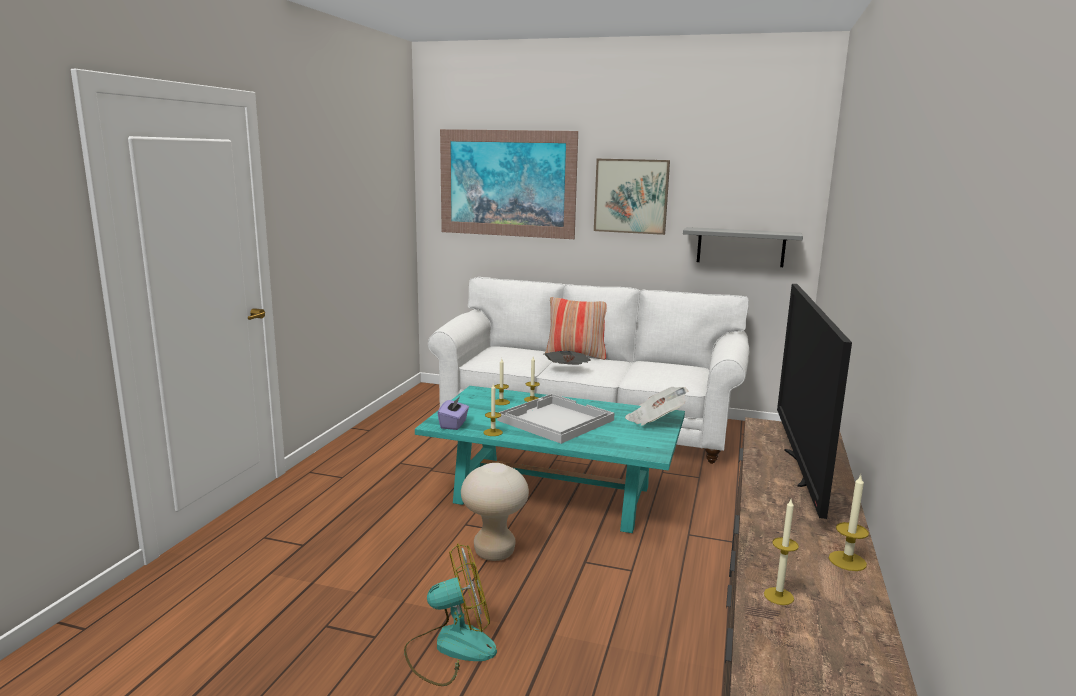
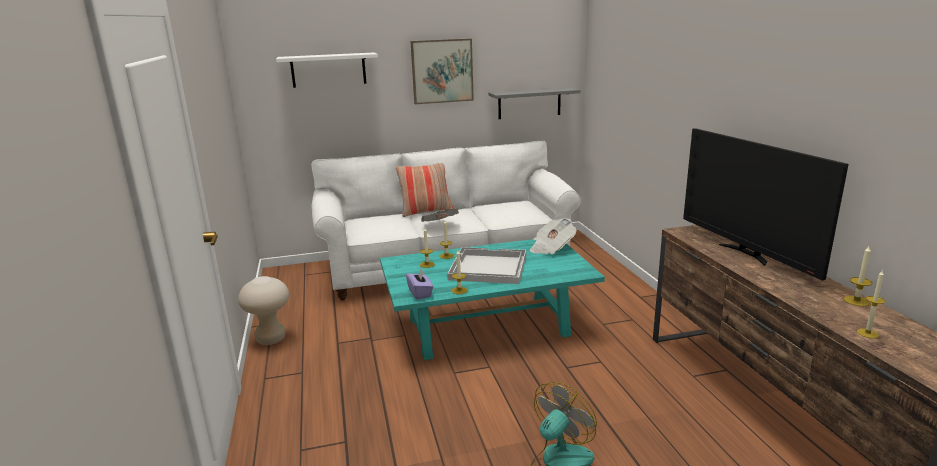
camera: 30 degrees left, 5 degrees up
(494, 552) = (501, 385): beige stool -> beige stool (271, 339)
(507, 183) = (328, 70): picture -> white shelf

